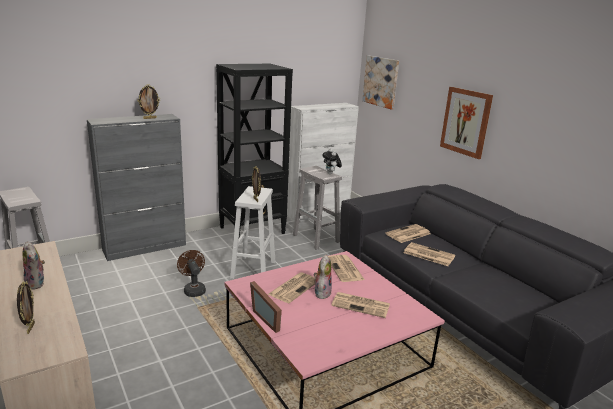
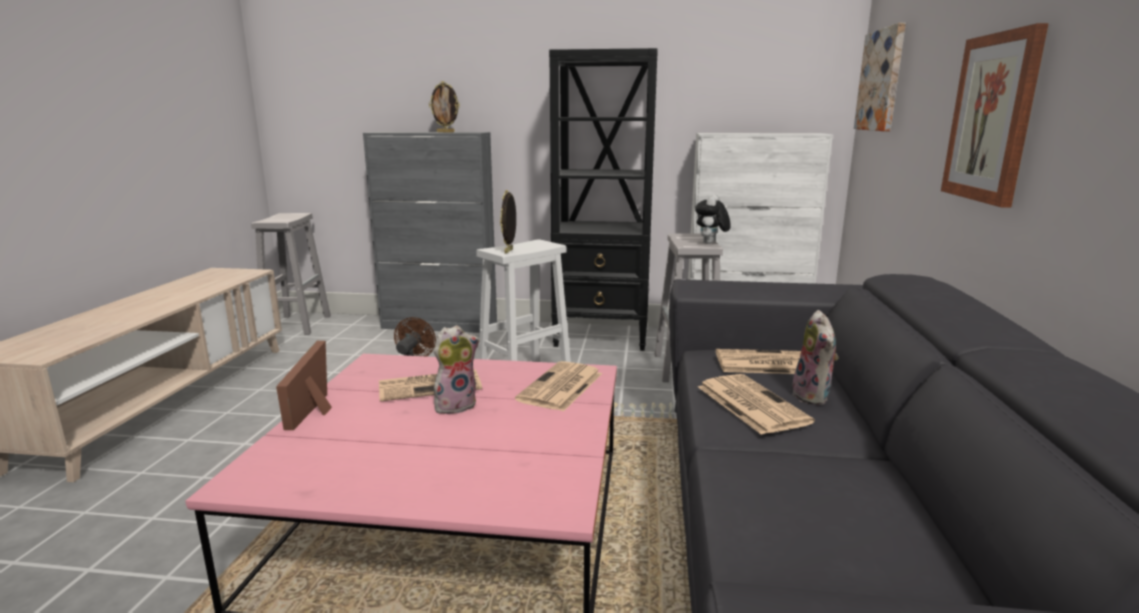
camera: 40 degrees right, 5 degrees down
(30, 328) = (73, 328): picture frame -> none
(37, 284) = (171, 297): plush toy -> plush toy (814, 397)
(361, 305) = (480, 443): newspaper -> none

